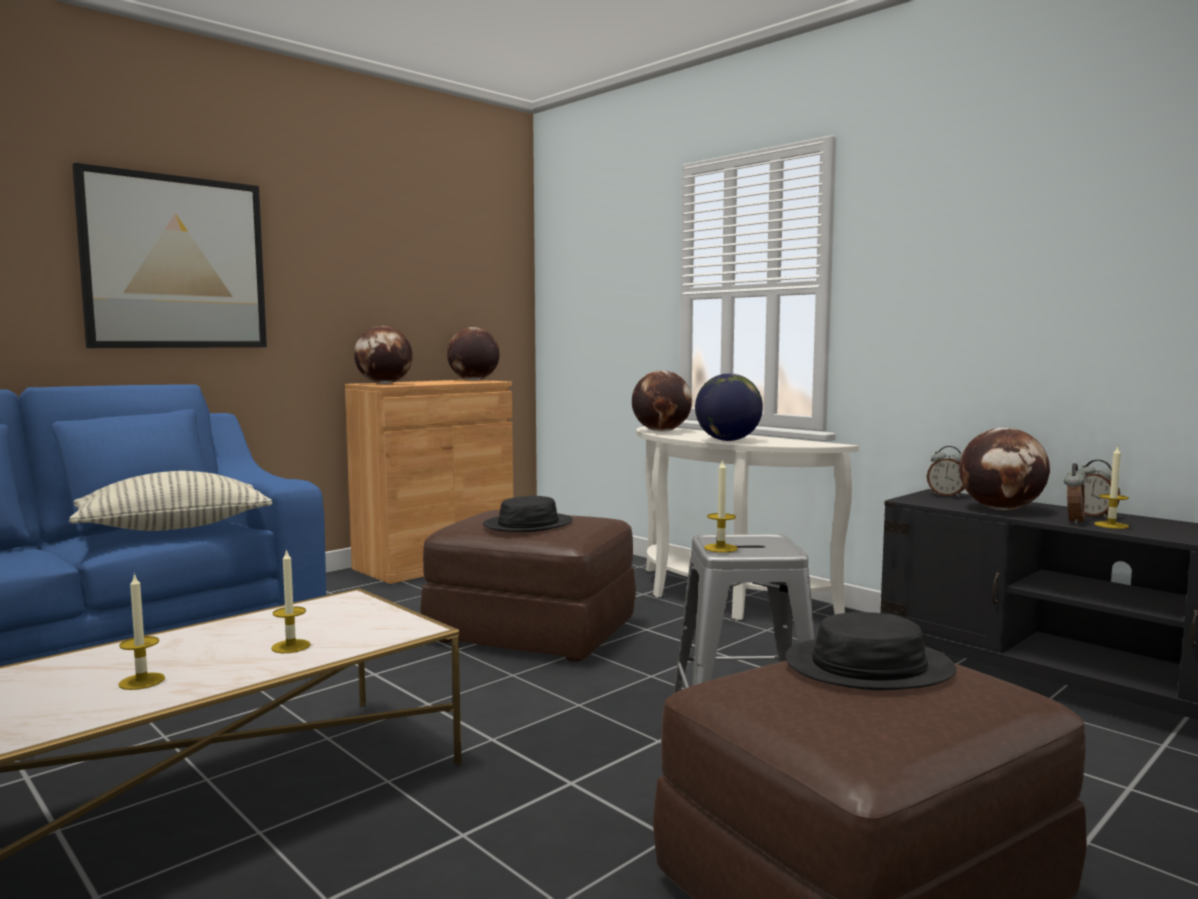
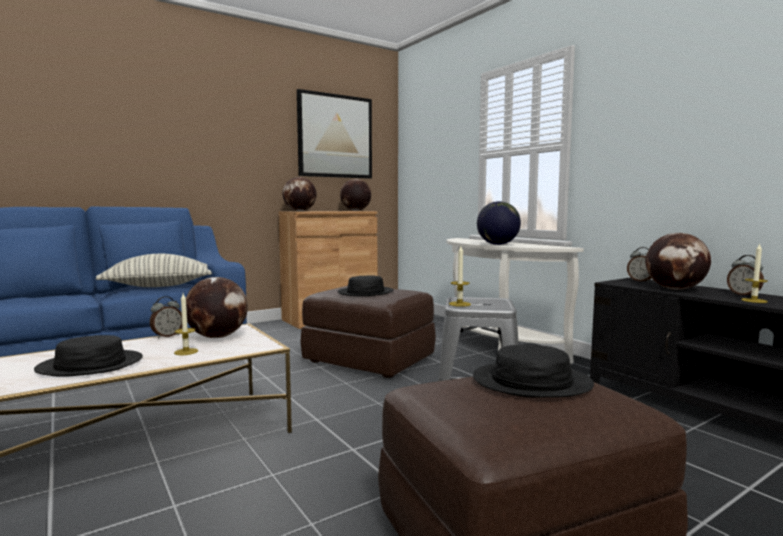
camera: 10 degrees right, 0 degrees up
(142, 681) = (90, 365): candle -> black hat
(175, 263) = (180, 139): picture -> picture (335, 136)
(661, 431) = (461, 240): globe -> globe (218, 337)
(1072, 521) = (725, 297): alarm clock -> alarm clock (167, 336)

